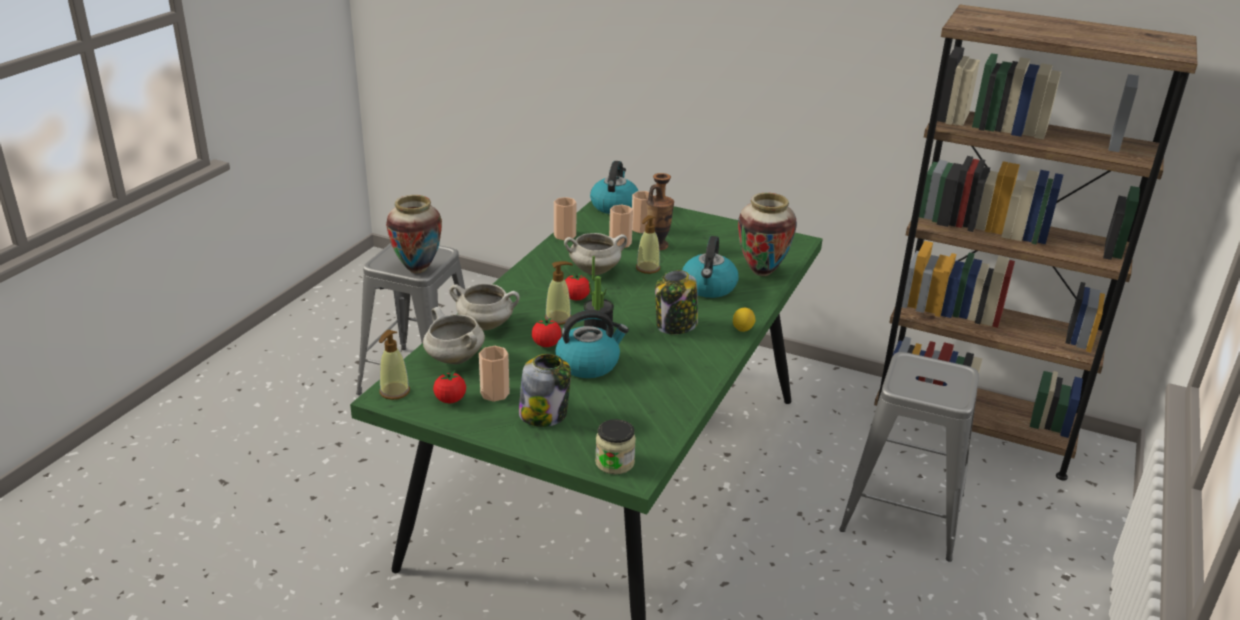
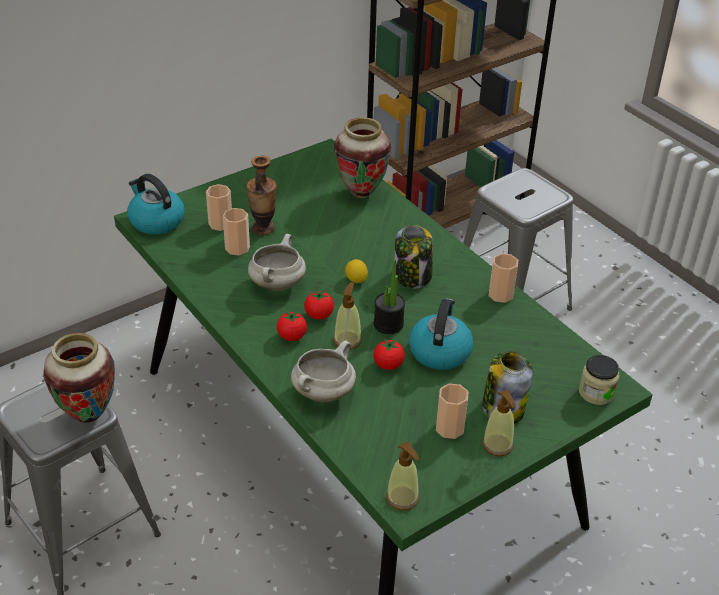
camera: 60 degrees left, 10 degrees up
(450, 400) = (442, 462): tomato -> tomato (292, 336)
(453, 359) = (370, 436): white cooking pot -> none
(564, 235) = (187, 276): cup -> cup (500, 294)
(647, 268) = (300, 251): soap dispenser -> soap dispenser (497, 445)
(709, 287) = (364, 231): kettle -> none
(742, 329) = (445, 243): lemon -> lemon (356, 280)

